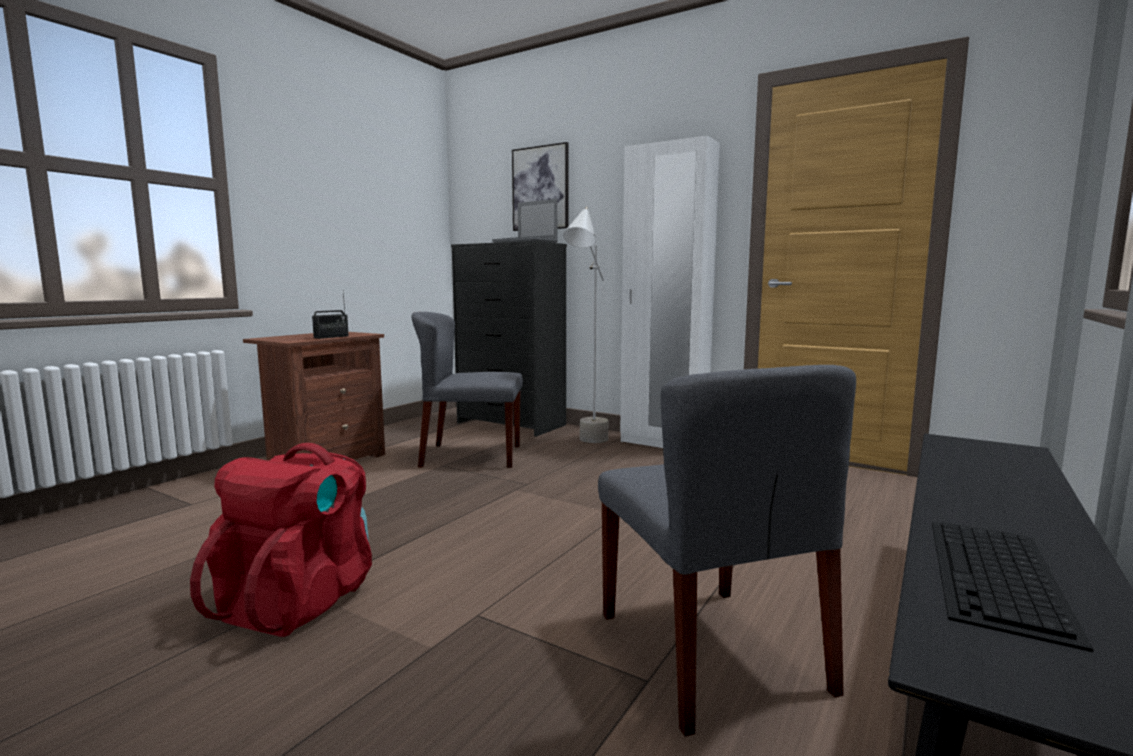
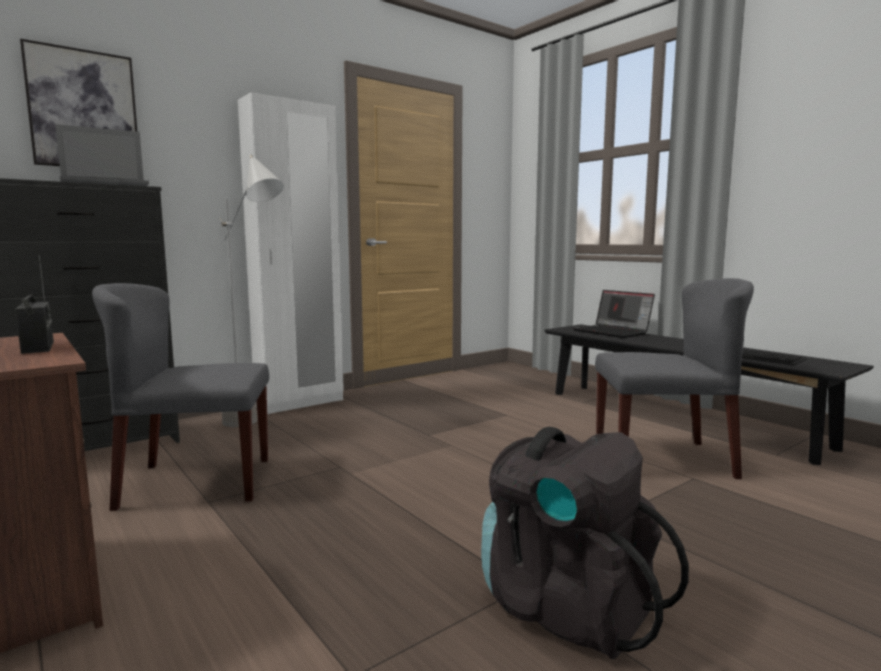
camera: 70 degrees left, 0 degrees up
(300, 599) = (567, 606): red backpack -> black backpack
(470, 456) = (195, 482): grey chair -> grey chair turned 60 degrees clockwise
(1009, 467) = (613, 332): none -> laptop

